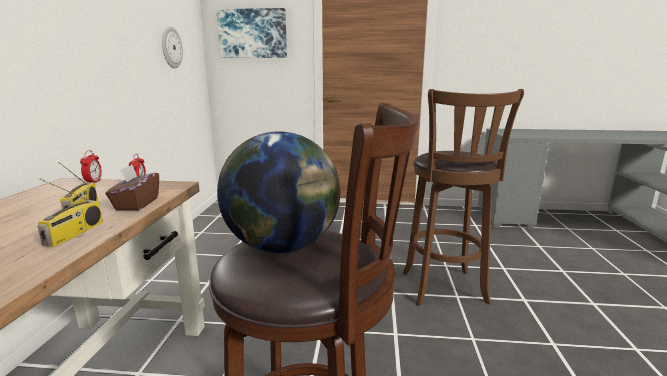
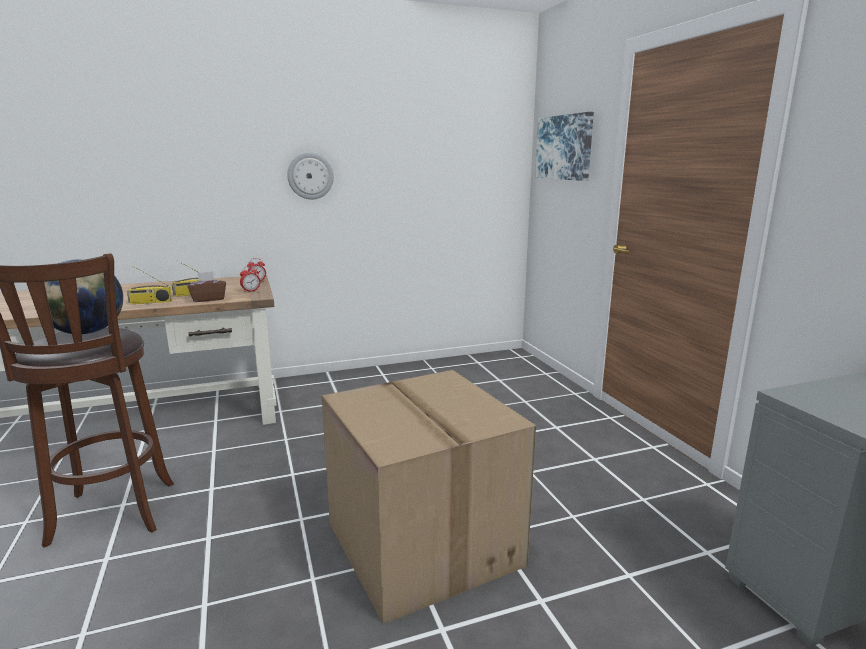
camera: 65 degrees right, 0 degrees up
(171, 47) = (451, 169): wall clock -> wall clock (310, 176)
(445, 290) = (419, 543): brown stool -> cardboard box

